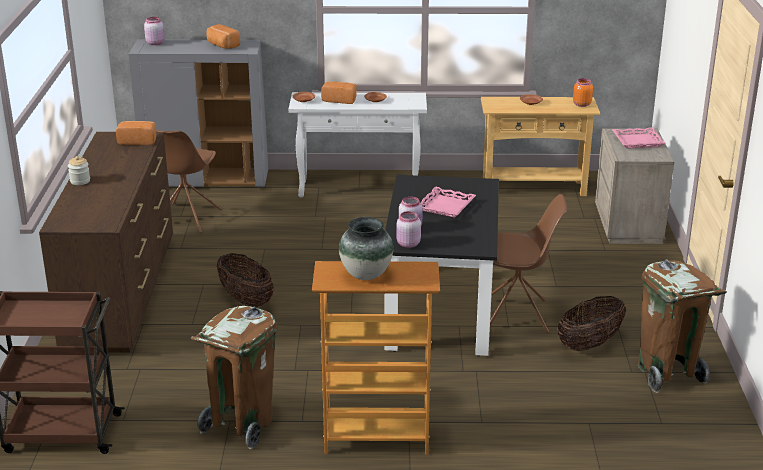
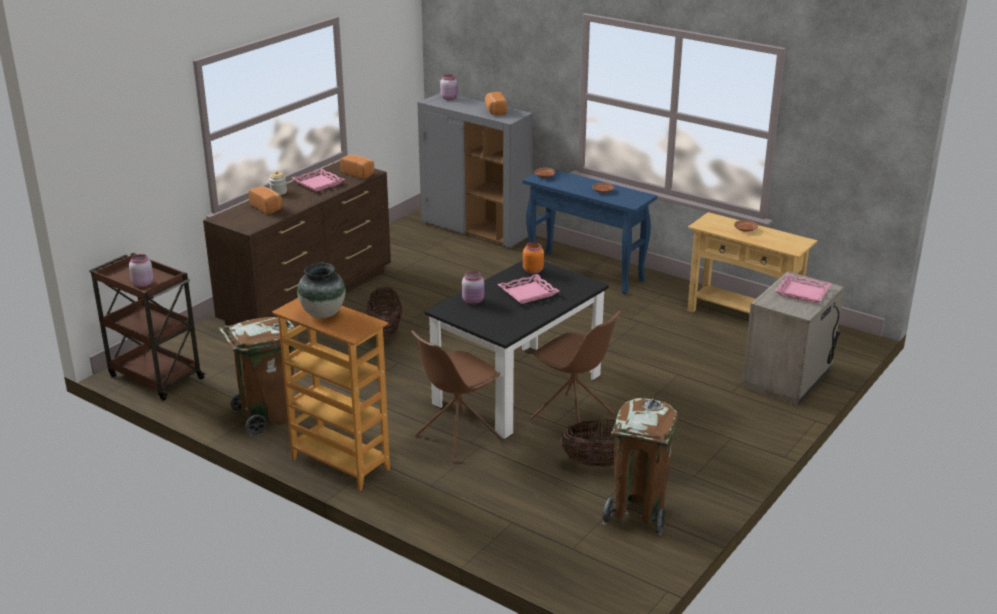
camera: 35 degrees right, 0 degrees up
(110, 161) = (319, 183): none -> pink tray
(186, 218) = (422, 255): brown chair -> brown chair (457, 438)
(340, 100) = (574, 183): bread -> bread (267, 207)
(360, 189) = (586, 272): white console table -> blue console table
(407, 244) = (452, 312): pink jar -> pink jar (142, 283)
(581, 104) = (792, 243): orange jar -> orange jar (532, 270)

